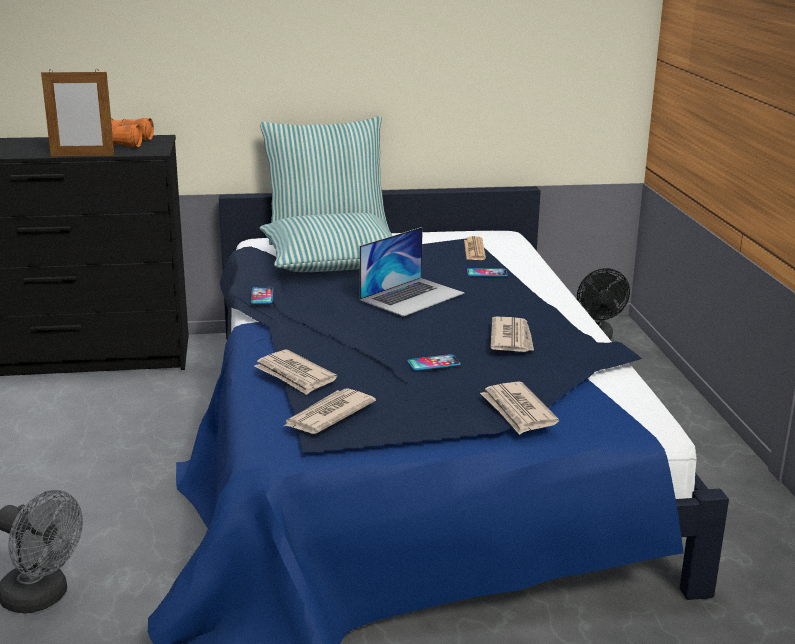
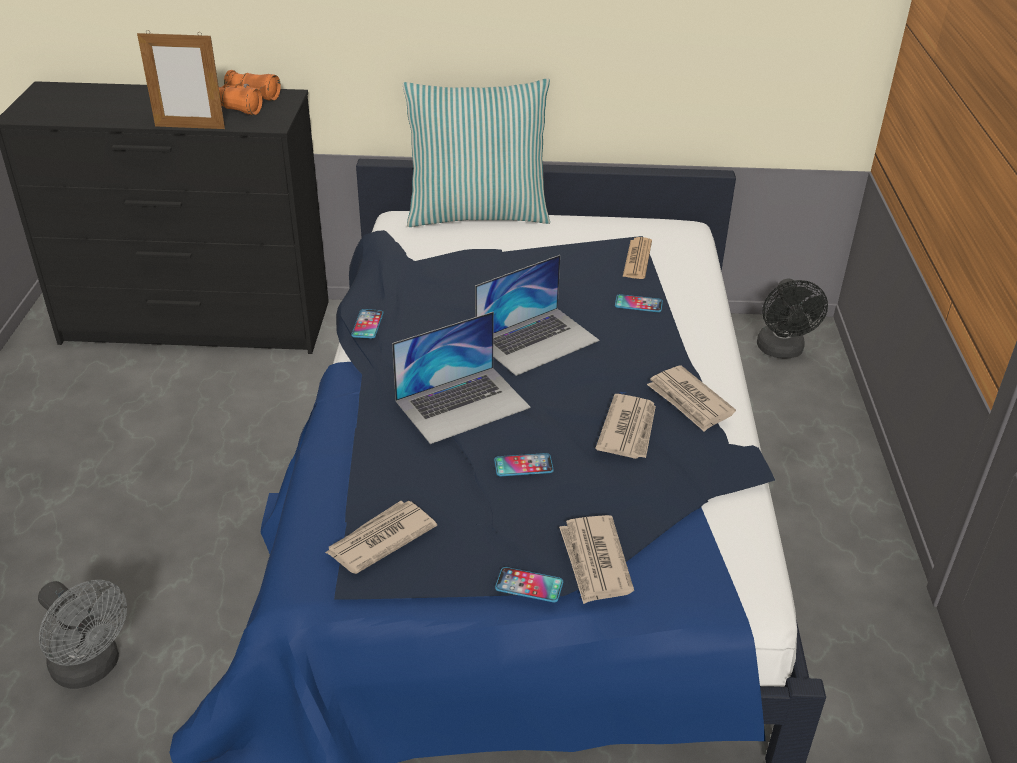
camera: 10 degrees right, 15 degrees up
(295, 375) = (364, 466): newspaper -> newspaper (689, 401)
(333, 261) = (468, 266): pillow -> none
(366, 333) = (463, 404): none -> laptop
(469, 428) = (529, 585): none -> phone

